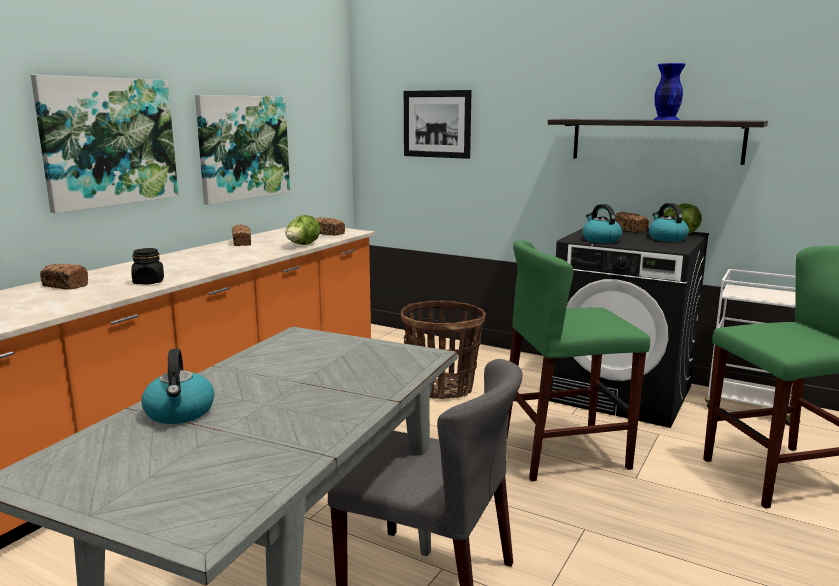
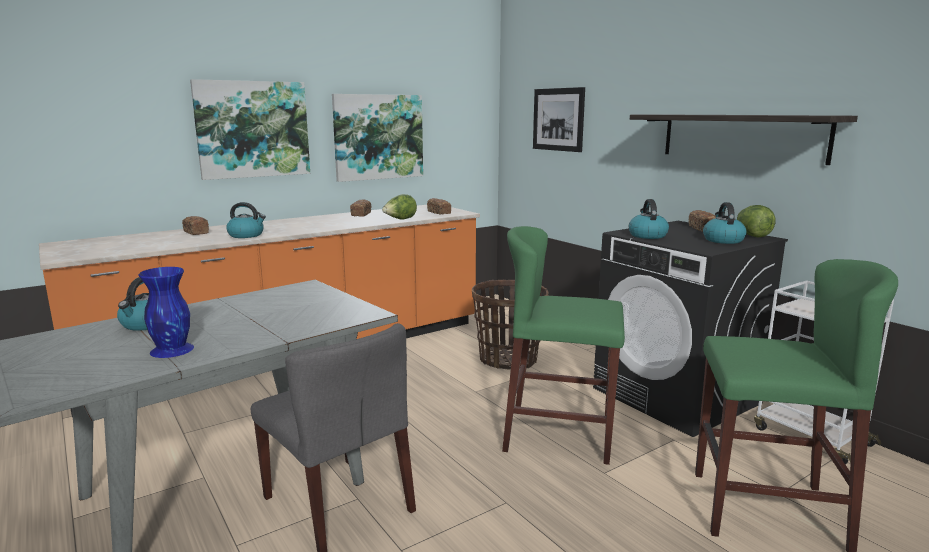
camera: 25 degrees right, 0 degrees up
(148, 282) = (246, 235): black jar -> kettle
(665, 119) = (742, 114): blue vase -> blue vase (172, 349)

